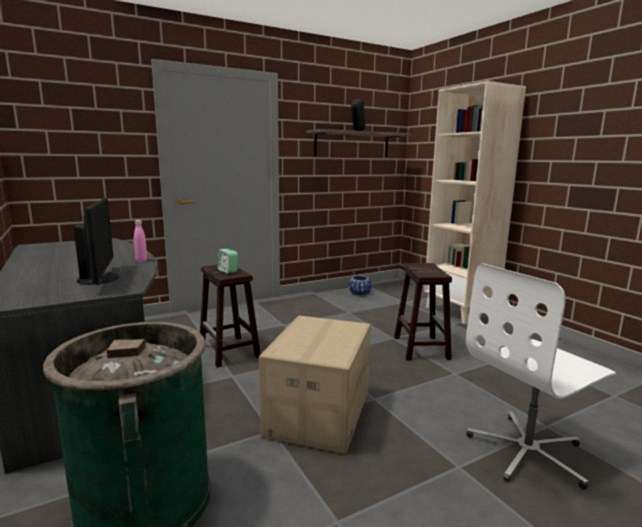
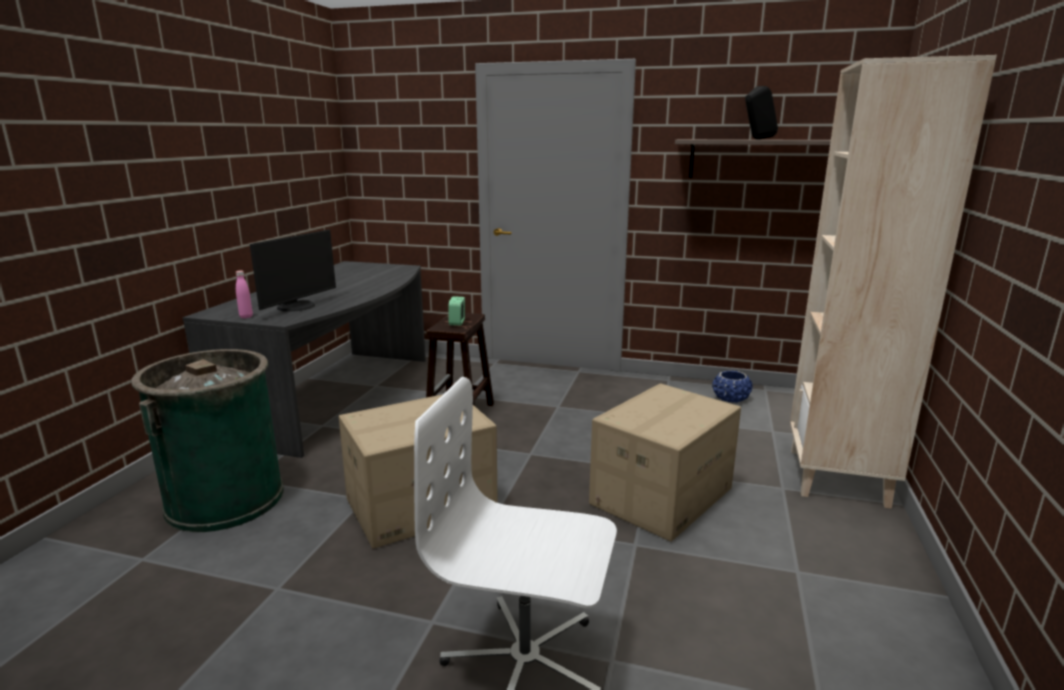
camera: 45 degrees right, 5 degrees up
(141, 260) = (367, 295): pink bottle -> pink bottle (246, 317)
(420, 347) = (660, 495): brown stool -> cardboard box

